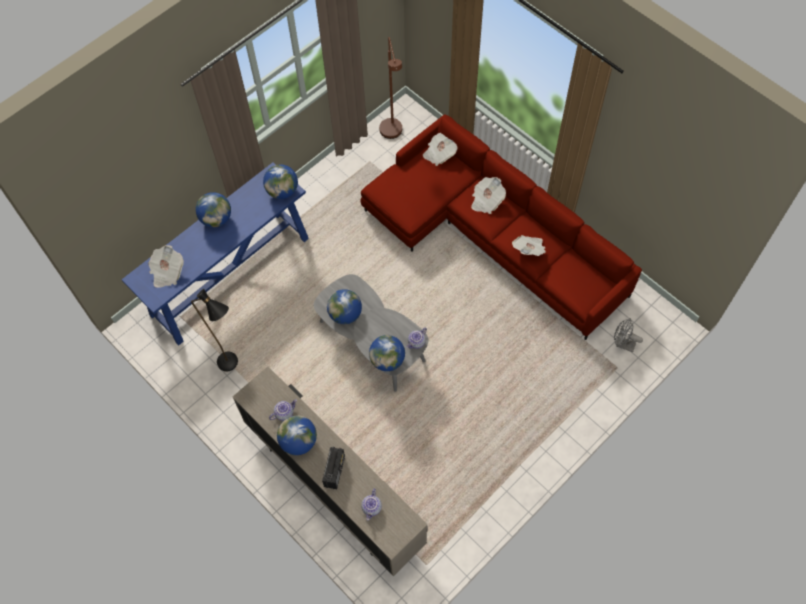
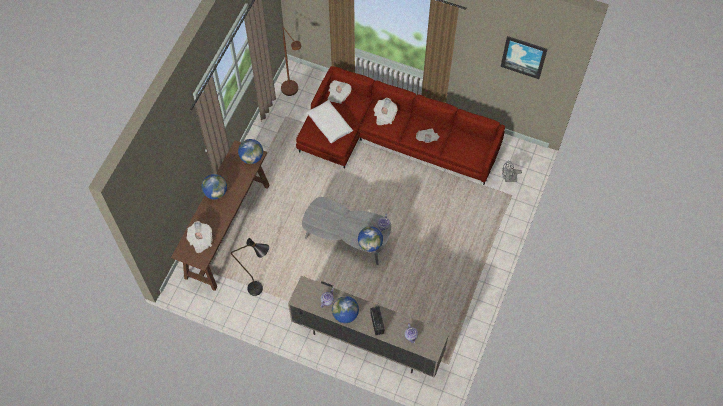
camera: 25 degrees left, 0 degrees up
(231, 276) = (228, 230): blue console table -> brown console table
(345, 314) = (327, 225): globe -> none
(410, 187) = (329, 124): none -> white pillow
(690, 175) = (523, 56): none -> picture

